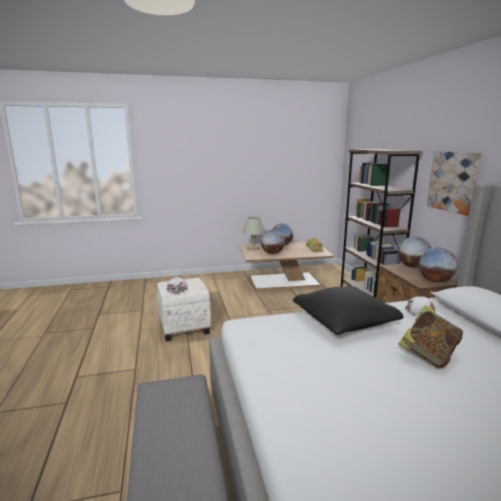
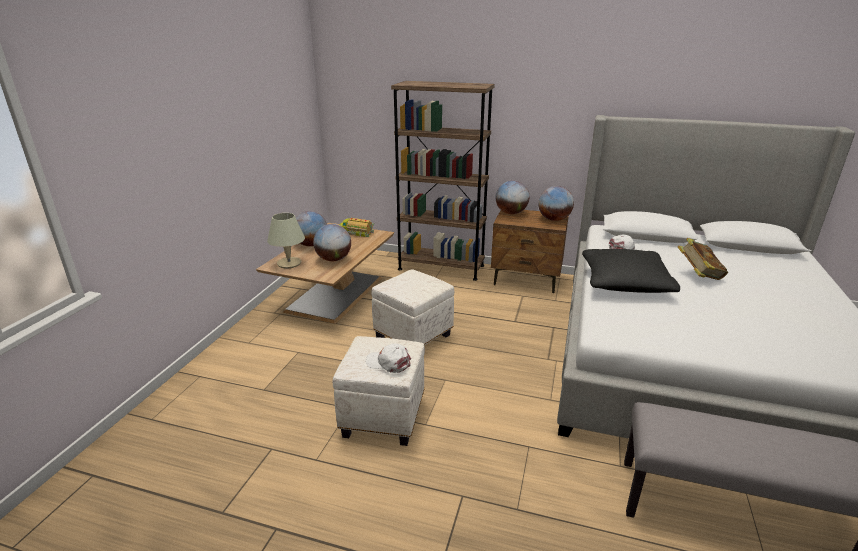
camera: 60 degrees left, 10 degrees up
(270, 314) = (413, 336): none -> white ottoman
(453, 181) = (541, 116): picture -> none

